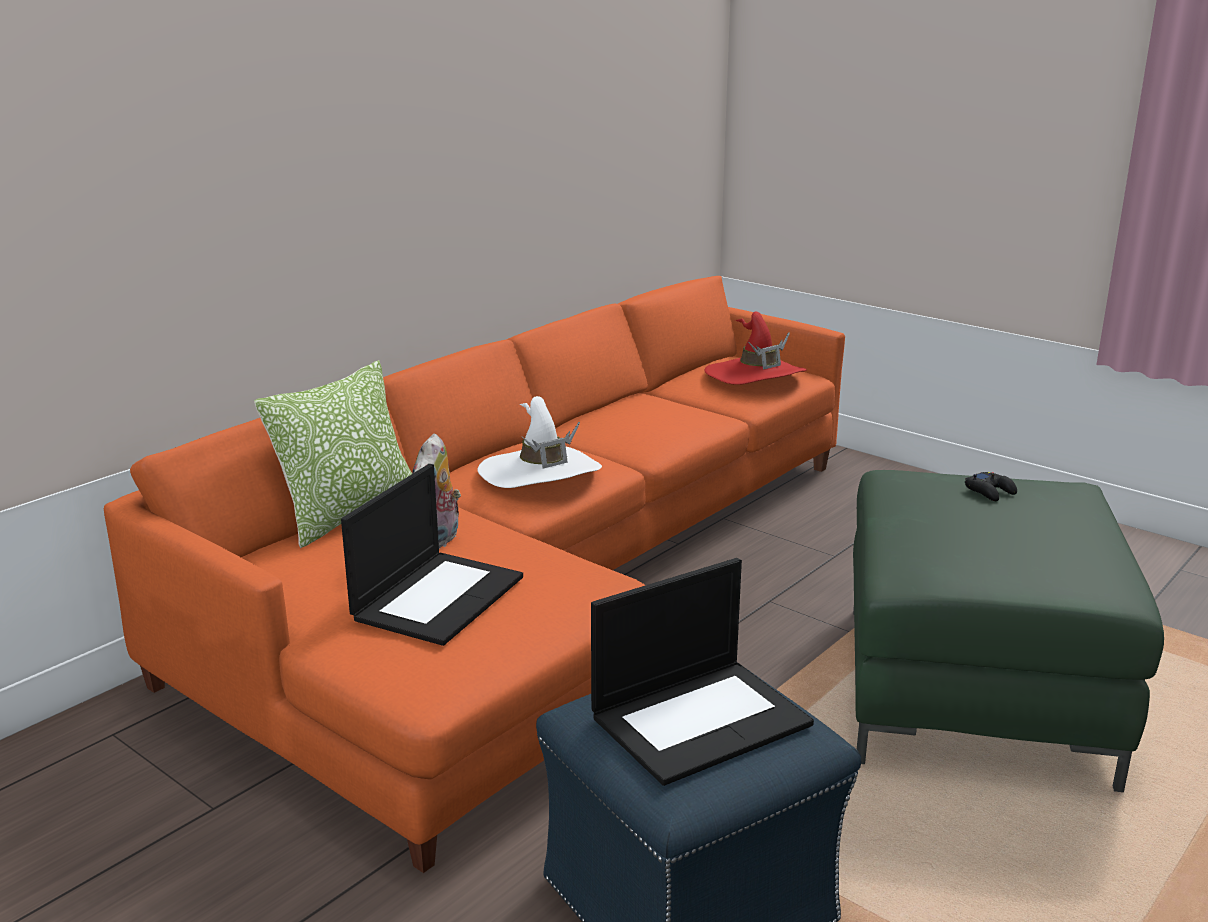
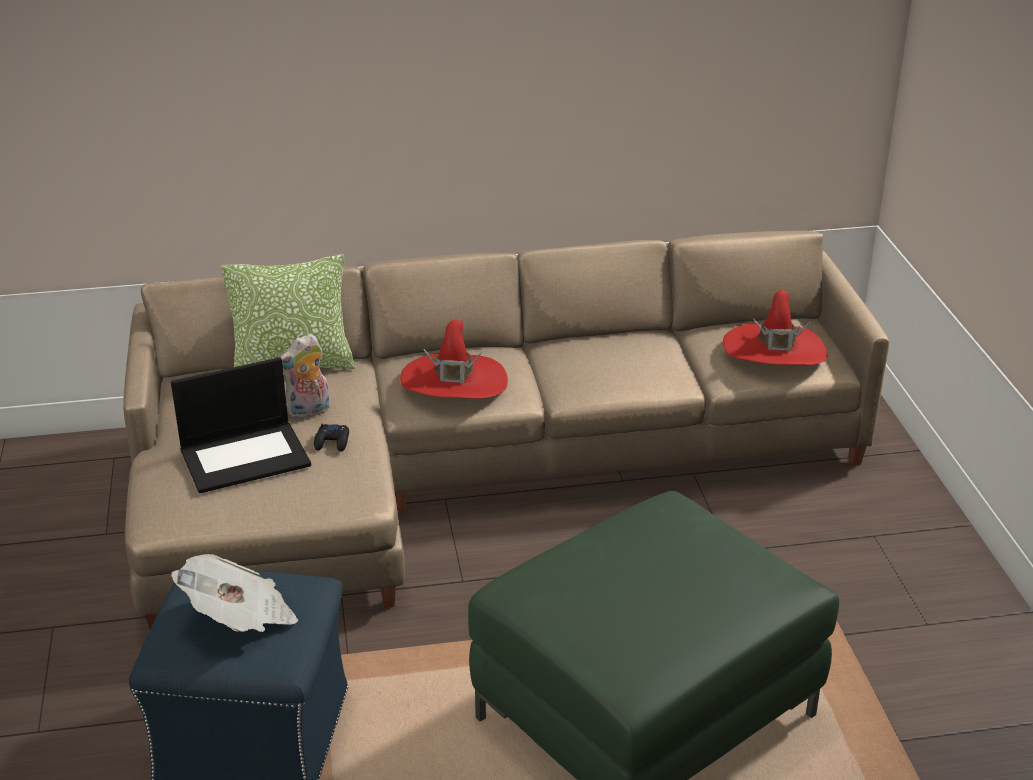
camera: 40 degrees right, 10 degrees up
(538, 589) = (468, 472): orange sofa -> beige sofa
(540, 473) = (454, 382): white hat -> red hat
(701, 719) = (240, 618): laptop -> newspaper
(990, 491) = (700, 556): black game controller -> black game controller (332, 442)

